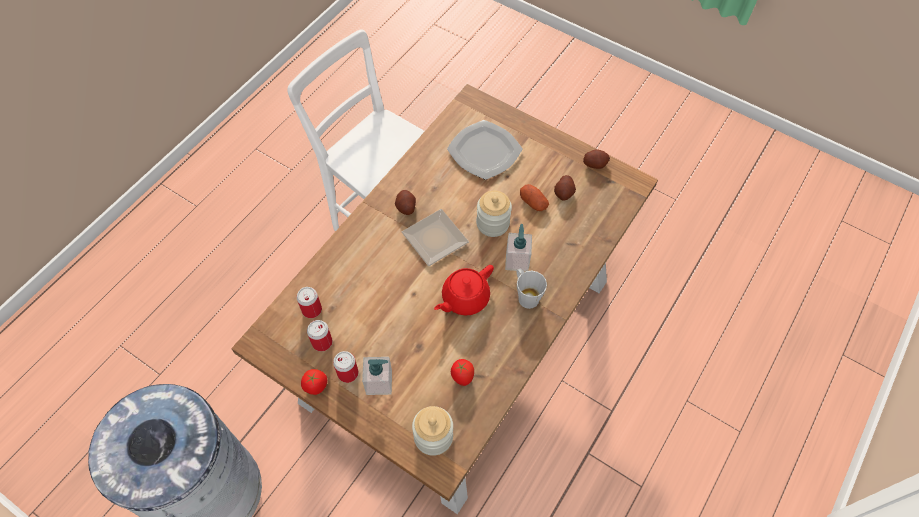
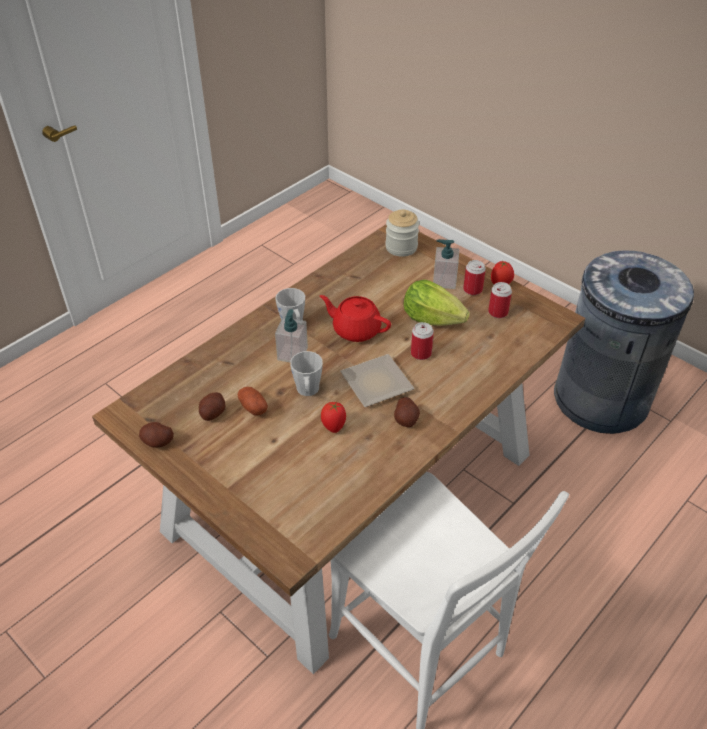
camera: 170 degrees left, 15 degrees down
(312, 309) = (510, 337): can -> can (421, 353)
(390, 323) = (432, 318): none -> lettuce
(462, 377) = (370, 277): tomato -> tomato (333, 426)
(464, 298) = (355, 329): red teapot -> red teapot turned 120 degrees counterclockwise
(484, 151) = (293, 476): plate -> none
(492, 223) = (307, 391): jar -> grey mug

